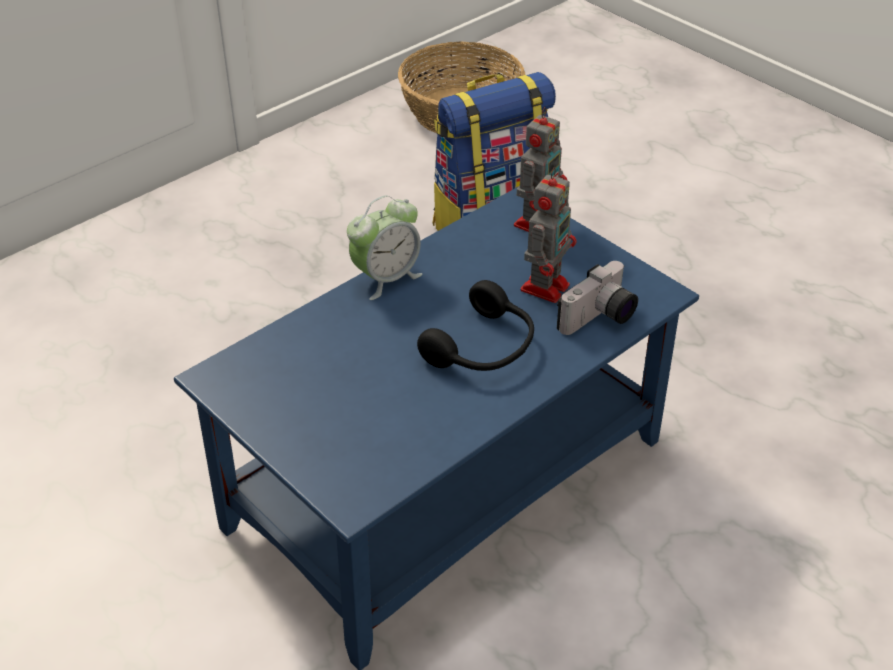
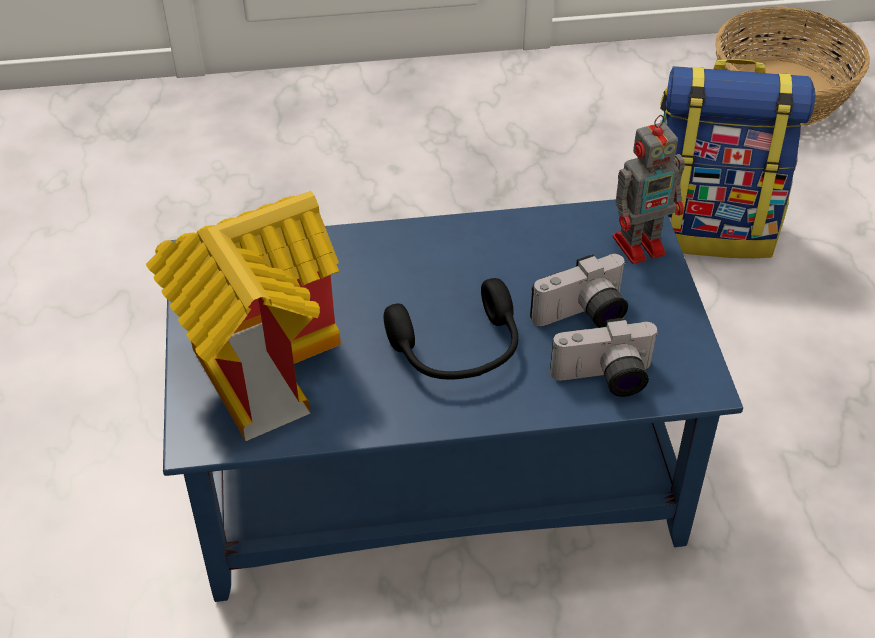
camera: 35 degrees right, 5 degrees up
(344, 424) = (261, 360): none -> toy house
(386, 278) = (435, 233): alarm clock -> none
(546, 286) = (583, 316): toy robot -> camera

